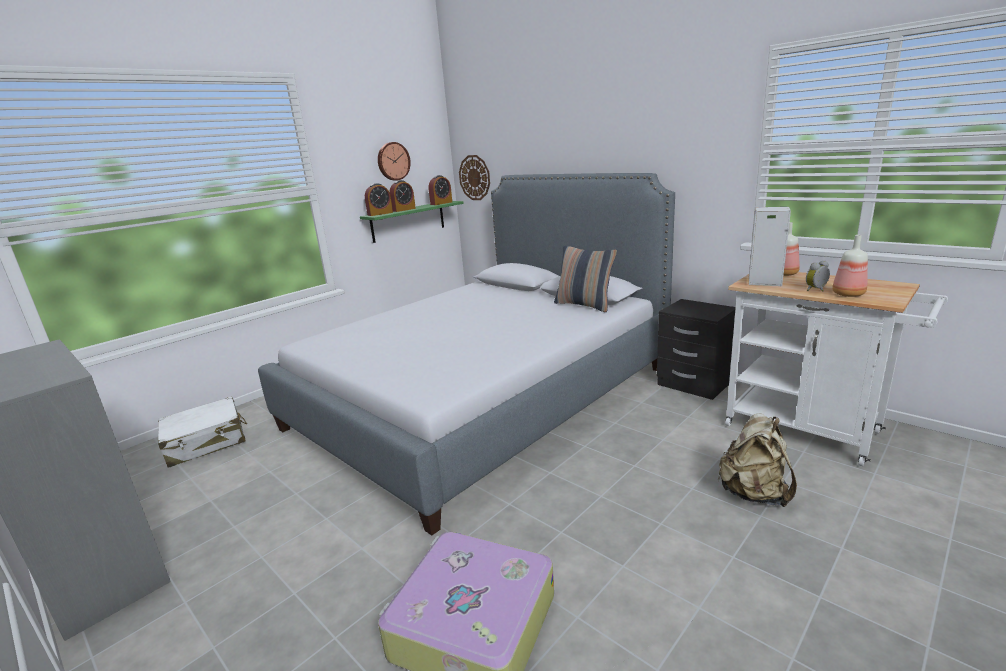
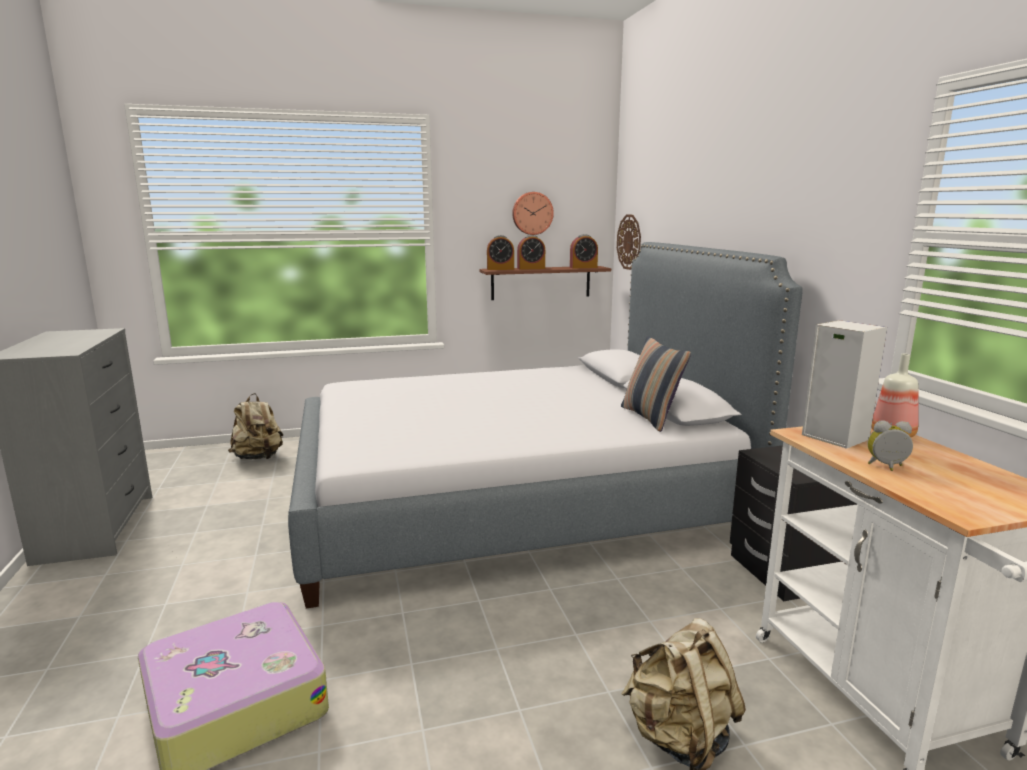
camera: 30 degrees right, 5 degrees down
(206, 442) = (259, 458): white suitcase -> beige backpack
(408, 221) = (541, 282): green shelf -> brown shelf
(847, 294) = (921, 485): bottle -> none

